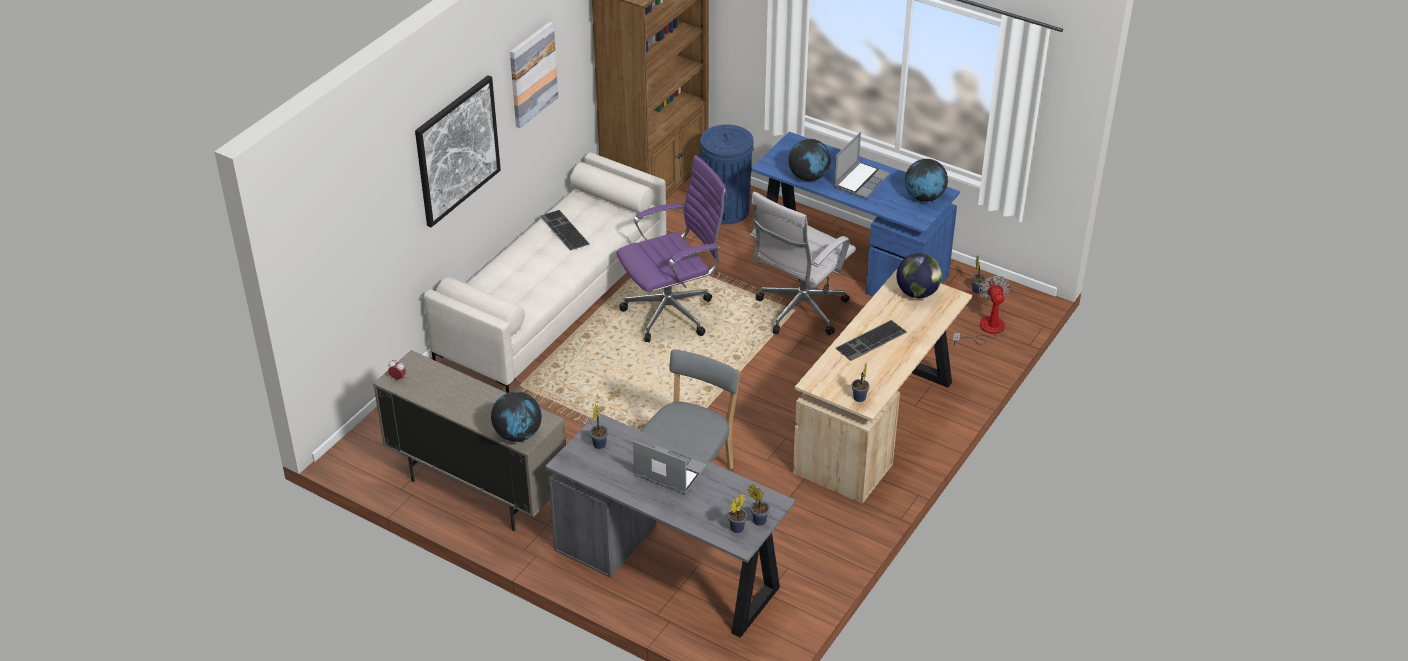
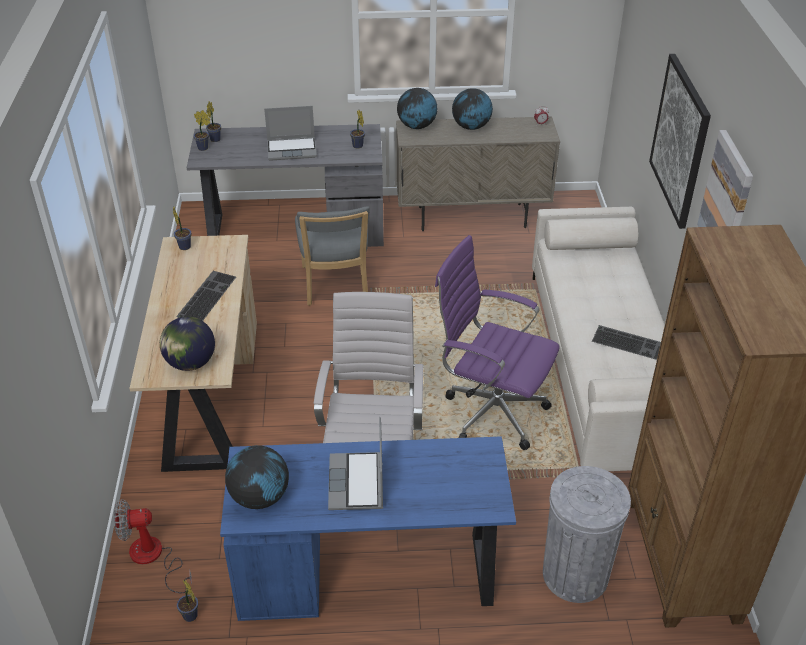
camera: 145 degrees right, 0 degrees up
(673, 312) = (490, 412): purple office chair -> purple office chair turned 90 degrees clockwise
(726, 210) = (575, 574): blue trash can -> grey trash can
(808, 177) = (424, 457): globe -> globe (471, 127)
(985, 330) = (153, 558): fan -> fan turned 120 degrees clockwise

